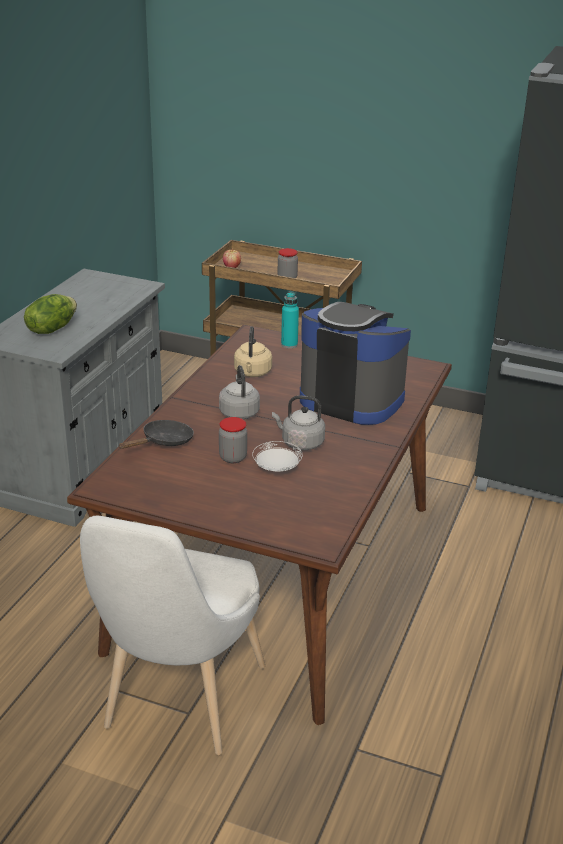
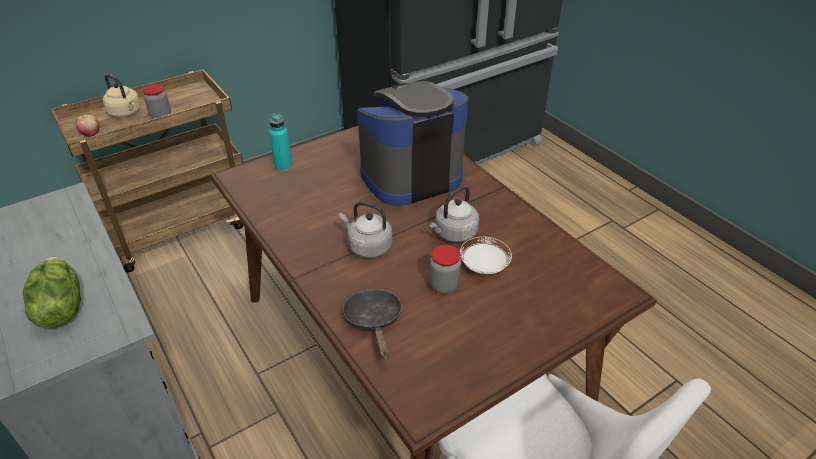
camera: 55 degrees left, 10 degrees up
(252, 373) = (308, 208): beige kettle -> beige kettle (126, 113)

